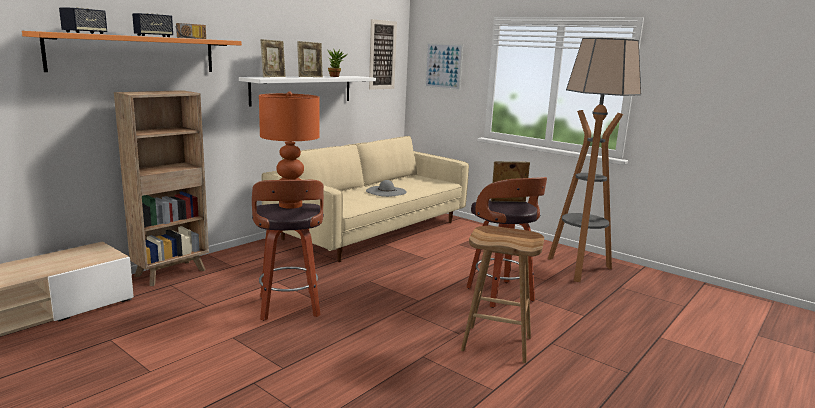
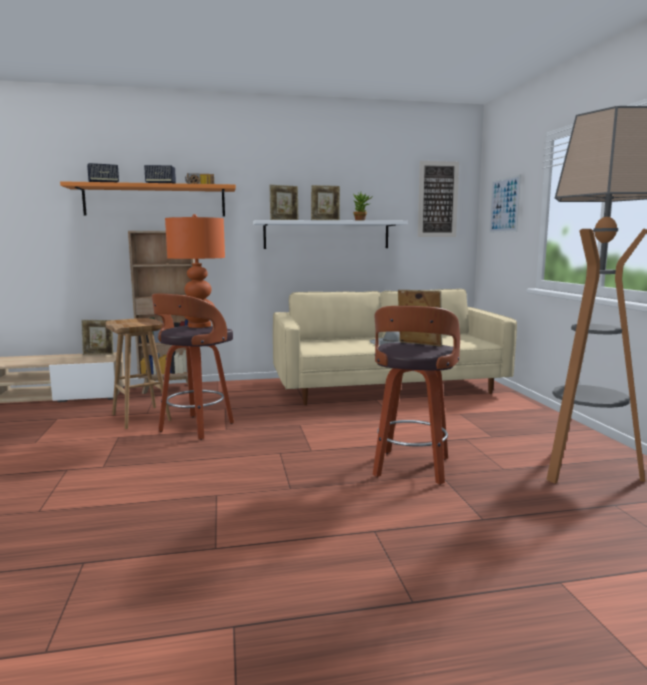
camera: 40 degrees right, 5 degrees down
(79, 250) = (99, 354): none -> picture frame
(497, 343) = (310, 510): brown stool -> brown stool (142, 417)

